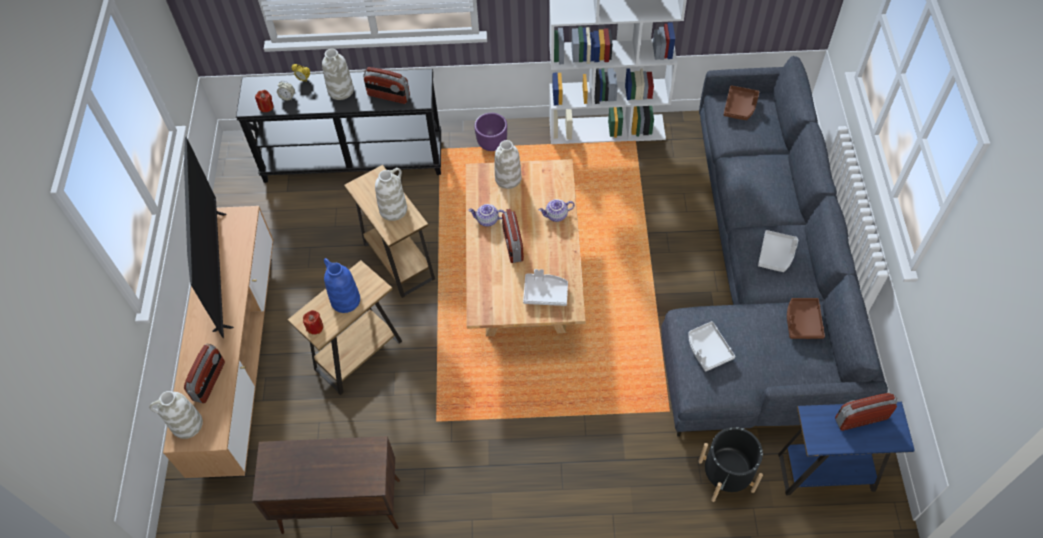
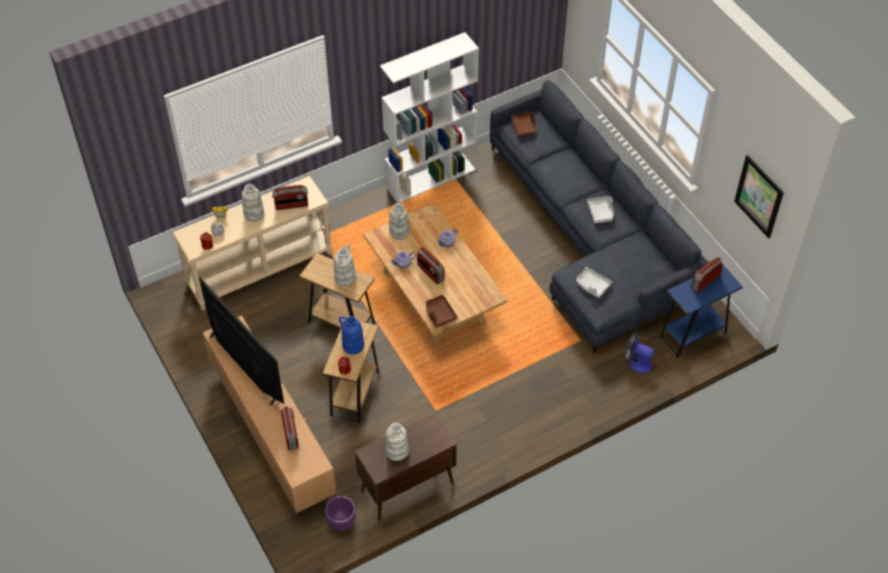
camera: 30 degrees left, 5 degrees down
(186, 425) = (295, 466): white vase -> white vase (397, 451)
(354, 159) = (260, 268): black console table -> beige console table
(492, 144) = (355, 219): purple planter -> purple planter (341, 522)
(545, 293) = (471, 293): grey tray -> none
(726, 476) = (636, 362): black planter -> fan
(802, 322) = (638, 246): brown tray -> brown tray (439, 314)
(989, 337) = (759, 196): none -> picture

